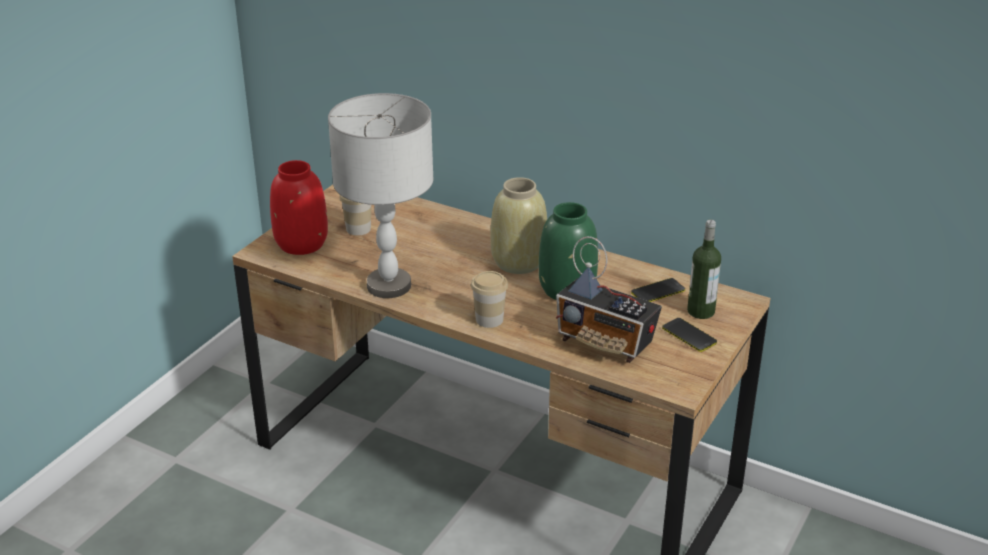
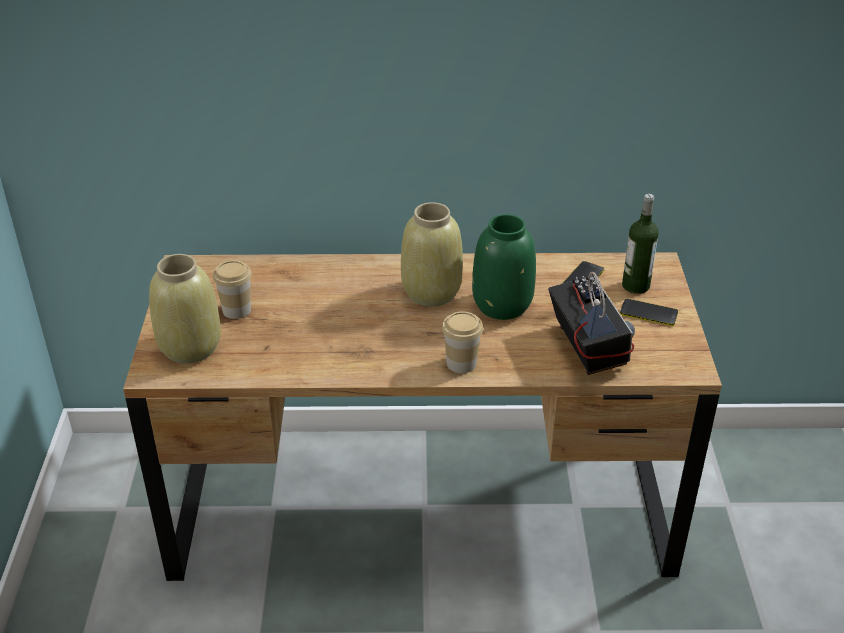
camera: 30 degrees left, 5 degrees up
(300, 244) = (189, 348): red vase -> beige vase
(389, 285) = (328, 362): grey table lamp -> none
(606, 343) = (588, 348): radio -> radio turned 105 degrees counterclockwise

